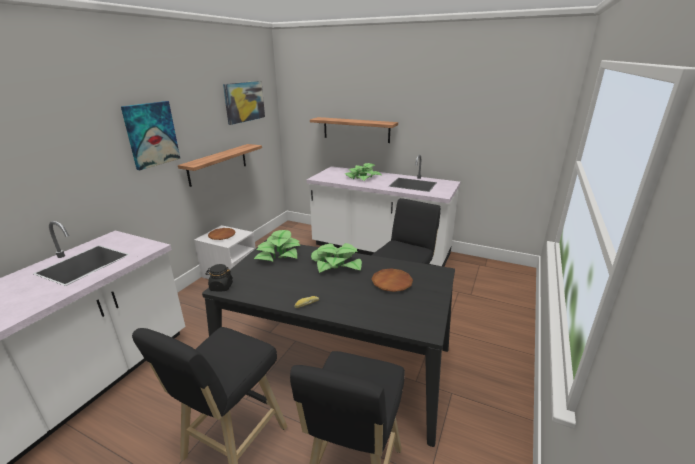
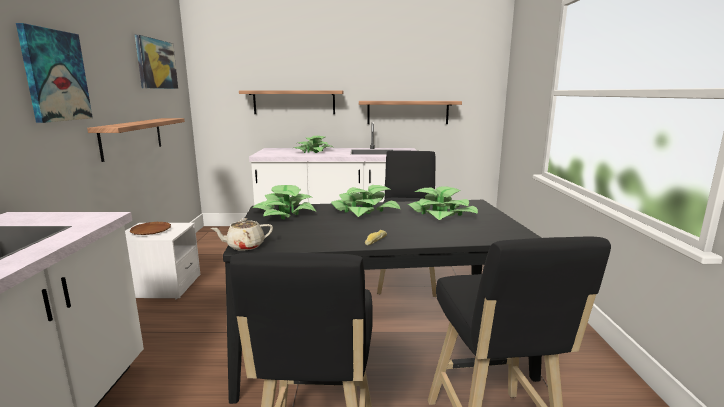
camera: 25 degrees left, 10 degrees down
(221, 287) = (244, 246): black jar -> beige teapot
(391, 282) = (441, 214): brown plate -> potted plant
(457, 147) = (407, 112): none -> shelf

